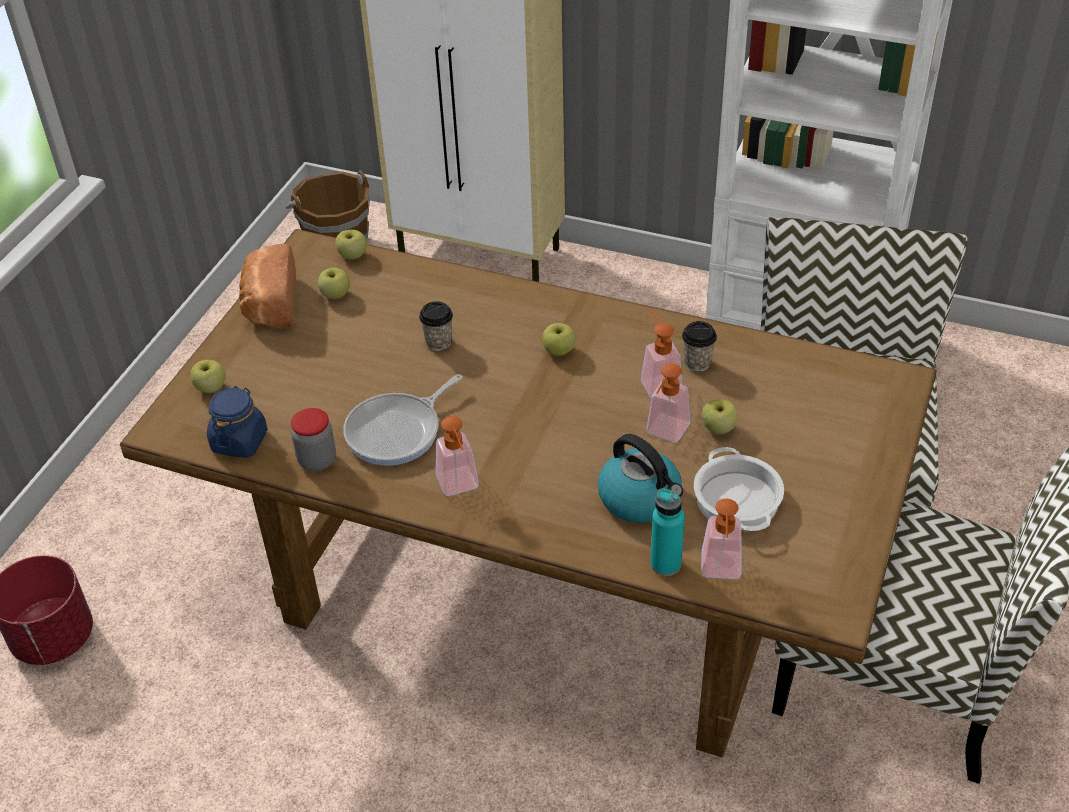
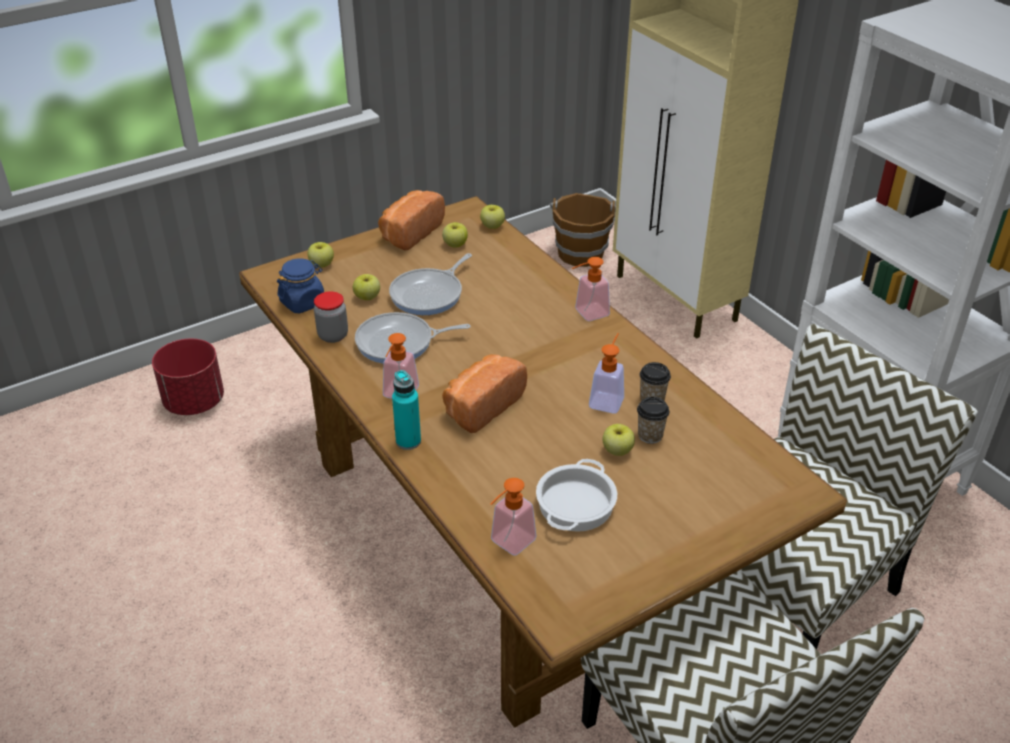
camera: 35 degrees right, 5 degrees down
(370, 363) = (429, 294): none -> frying pan
(438, 342) = (486, 302): cup -> cup (650, 435)
(551, 453) = (481, 406): none -> bread
(559, 351) = (561, 345): apple -> apple (367, 297)
(641, 499) = (507, 466): kettle -> none
(664, 433) = (573, 434): soap dispenser -> soap dispenser (586, 314)
(665, 564) = (475, 517): turquoise bottle -> turquoise bottle (408, 441)

